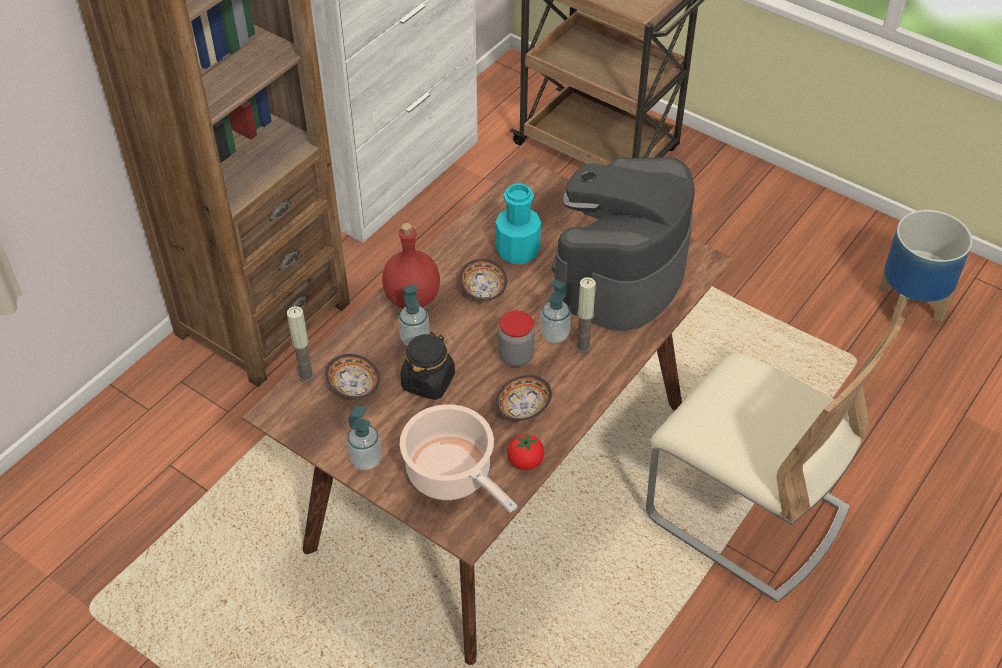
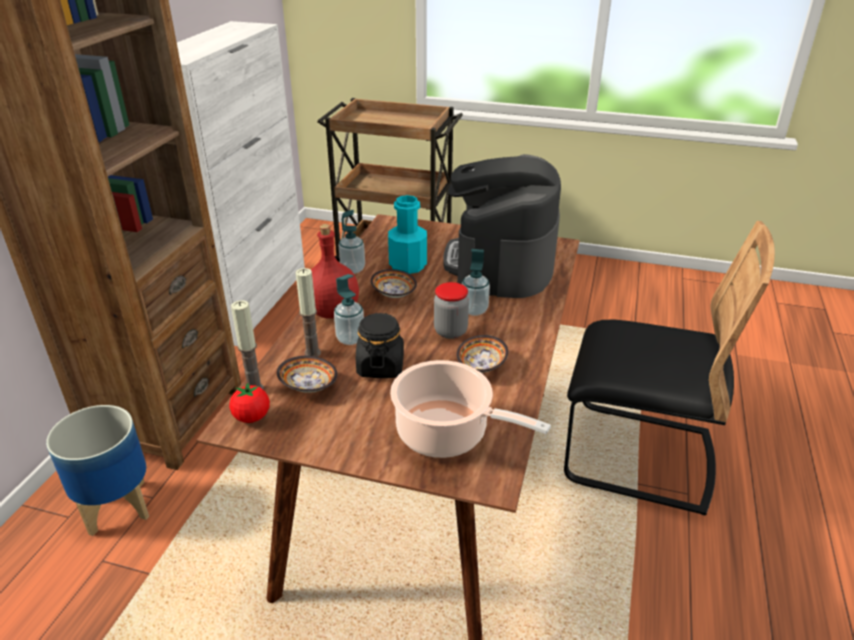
camera: 20 degrees left, 15 degrees down
(366, 460) = (351, 444): soap dispenser -> soap dispenser (353, 269)
(525, 461) = (510, 406): tomato -> tomato (252, 417)
(583, 347) = (504, 313): candle -> candle (312, 353)
(746, 513) = (637, 456): beige chair -> black chair
(910, 305) = (655, 301): planter -> planter (118, 508)

